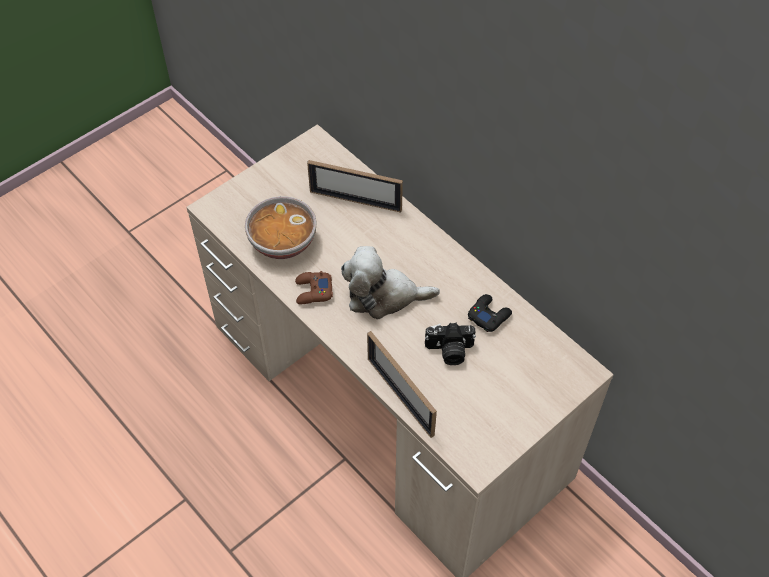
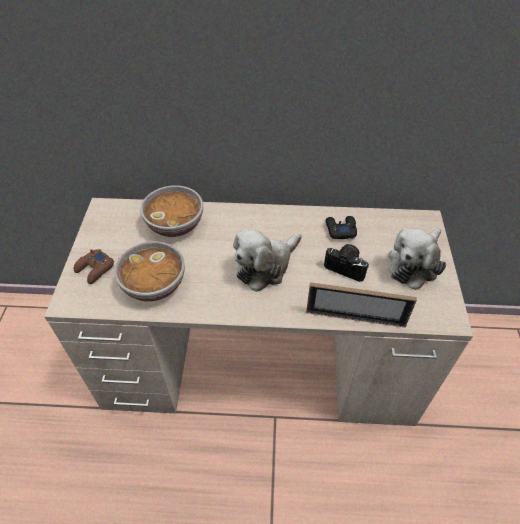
camera: 45 degrees left, 5 degrees down
(313, 291) = (215, 299): brown game controller -> brown game controller (95, 269)
(355, 201) = (175, 224): picture frame -> bowl
(449, 351) = (346, 267): camera -> camera turned 105 degrees counterclockwise
(513, 398) = (414, 263): none -> plush toy

